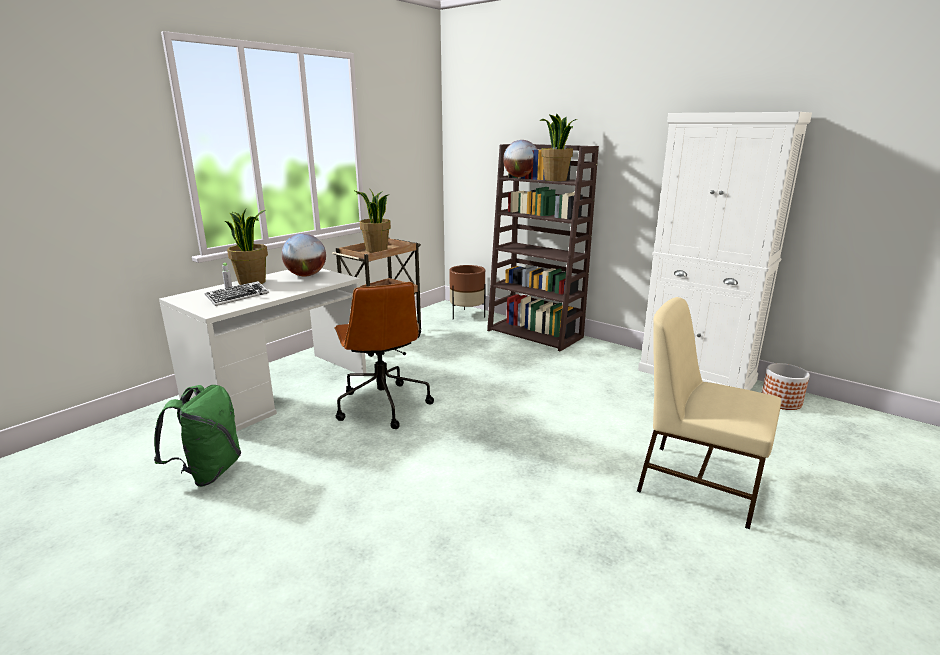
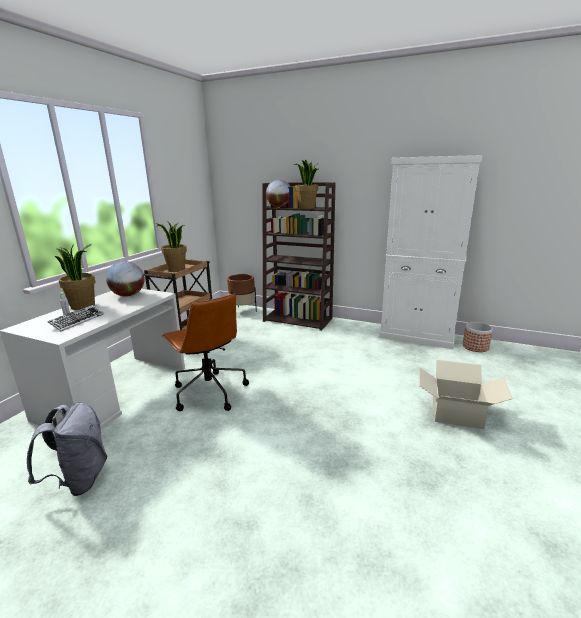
camera: 15 degrees left, 0 degrees up
(209, 472) = (79, 480): green backpack -> grey backpack
(697, 482) = (456, 413): beige chair -> cardboard box

